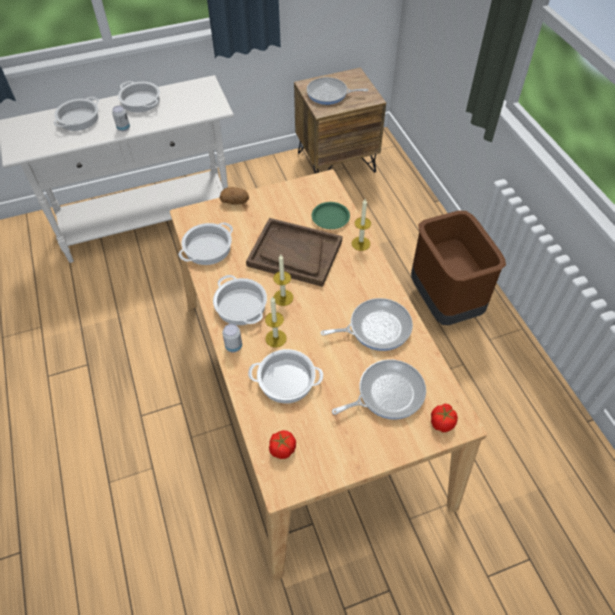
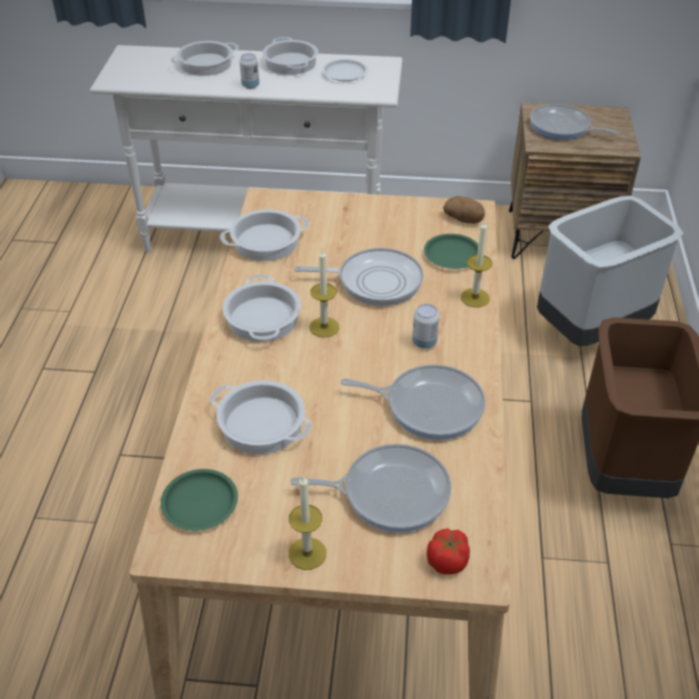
camera: 25 degrees right, 10 degrees down
(184, 99) = (345, 73): none -> white plate
(233, 346) = (221, 361): can -> can (424, 342)
(235, 202) = (336, 201): potato -> potato (464, 219)
(276, 338) = (281, 371): candle -> candle (307, 553)
(282, 449) = (199, 504): tomato -> green plate
(294, 253) = (374, 281): brown tray -> frying pan
(386, 221) = (591, 331): none -> grey trash can

